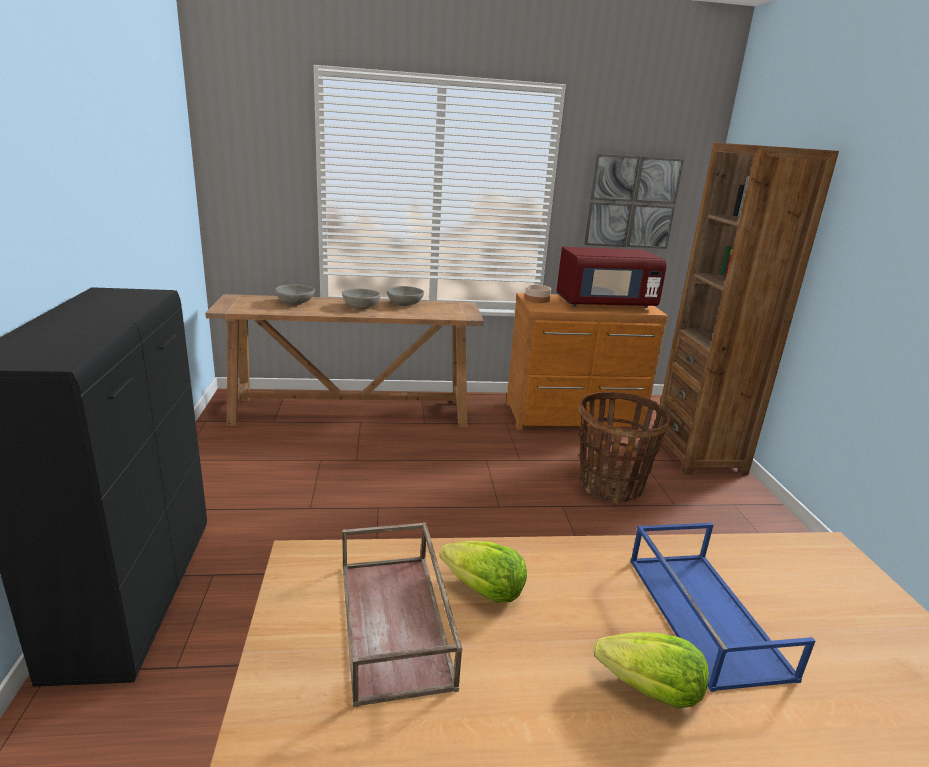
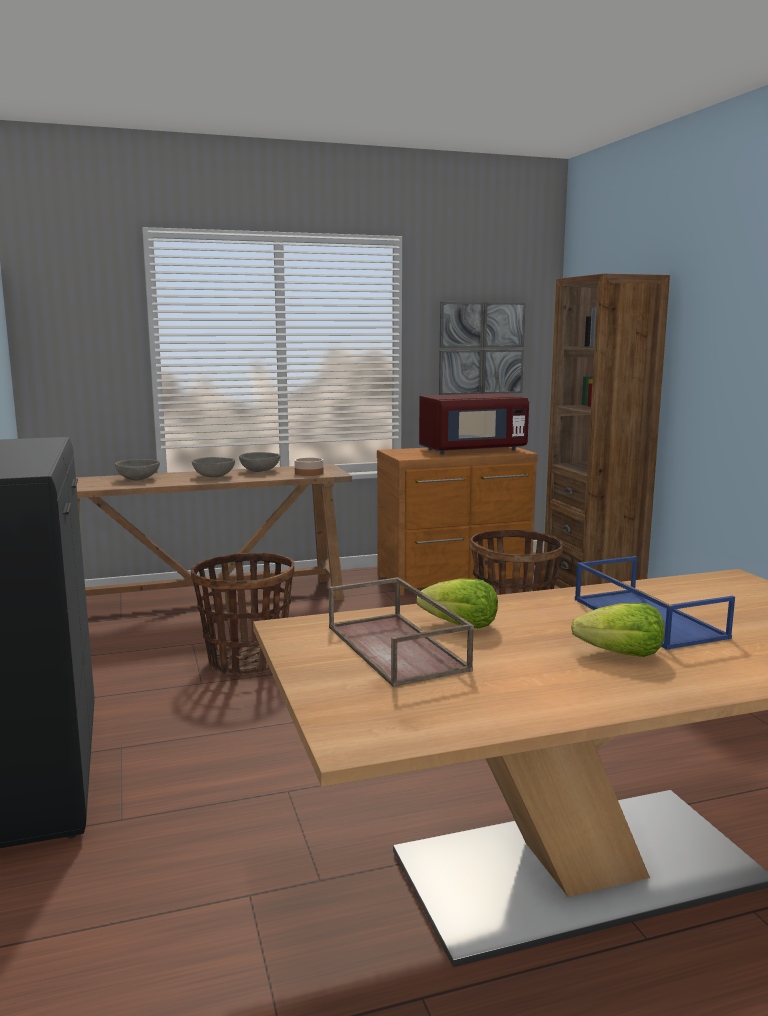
camera: 10 degrees left, 10 degrees down
(357, 488) = (246, 661): none -> basket
(537, 299) = (401, 452): bowl -> bowl (309, 473)

